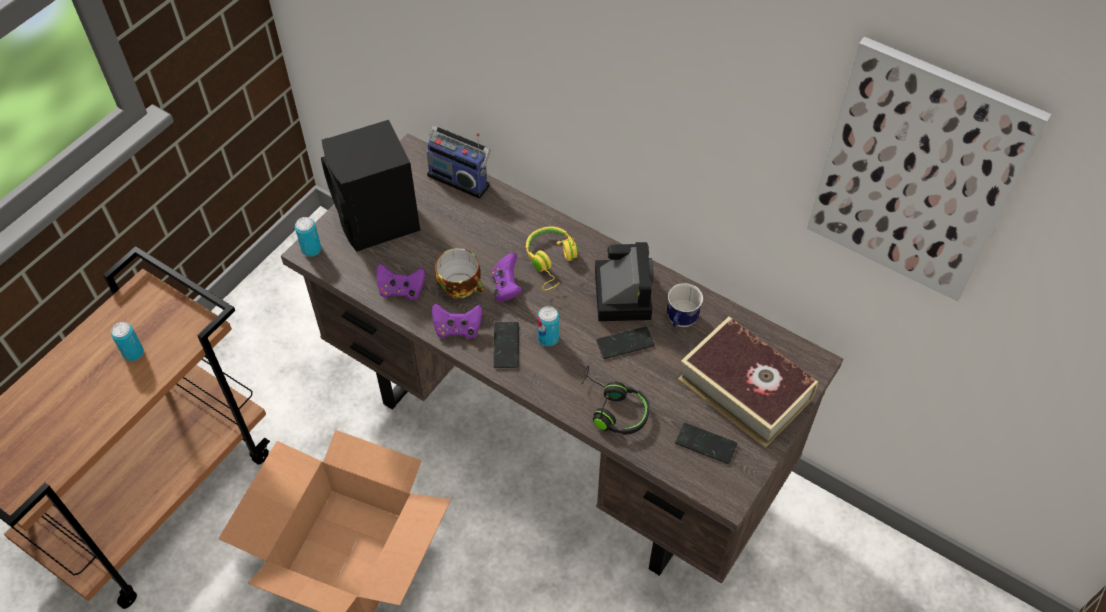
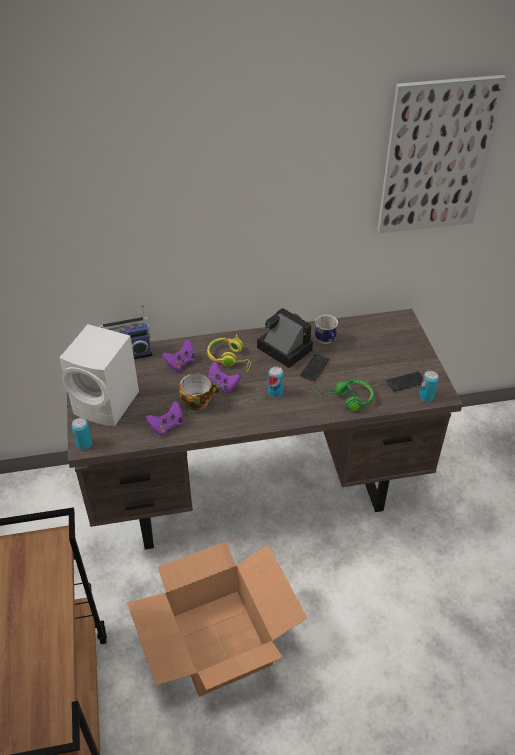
camera: 45 degrees left, 10 degrees down
(133, 353) = (25, 589): can -> can (426, 396)
(378, 222) = (108, 404): black speaker -> white speaker
(457, 329) = (223, 421): purple game controller -> purple game controller (181, 363)
(506, 346) = (259, 410): phone -> none
(612, 408) = (346, 399): black headphones -> green headphones
(744, 389) = (391, 348): book -> none

